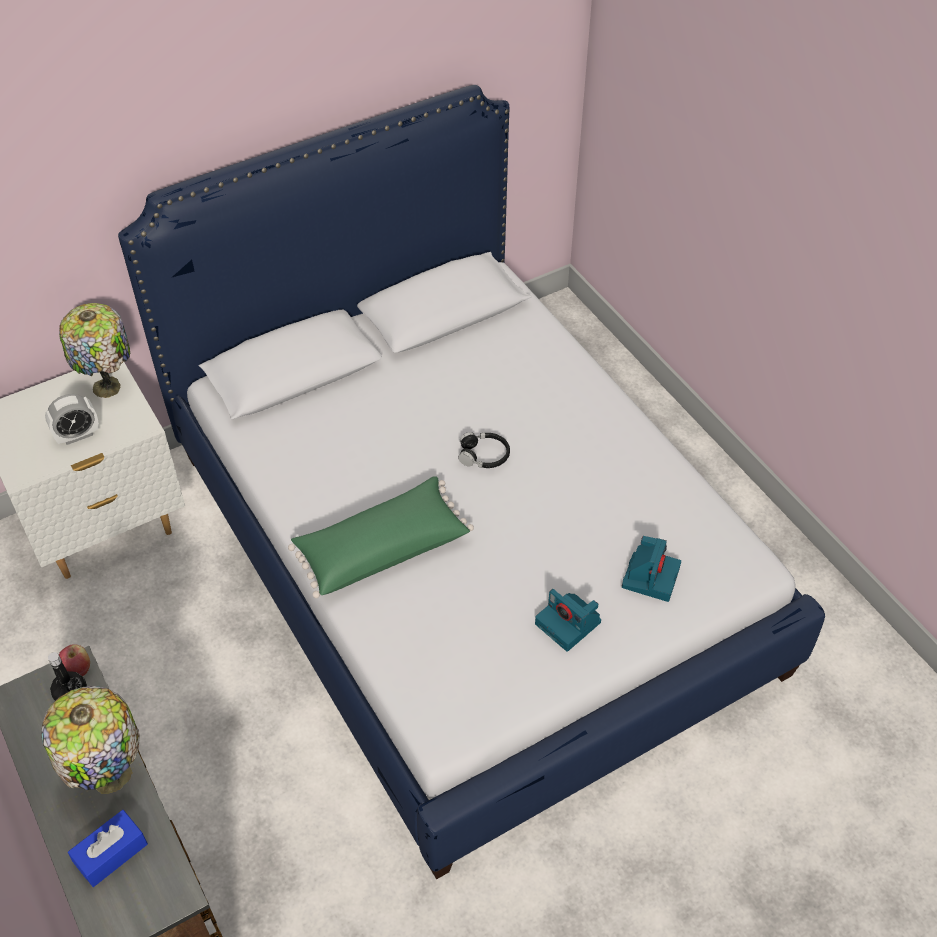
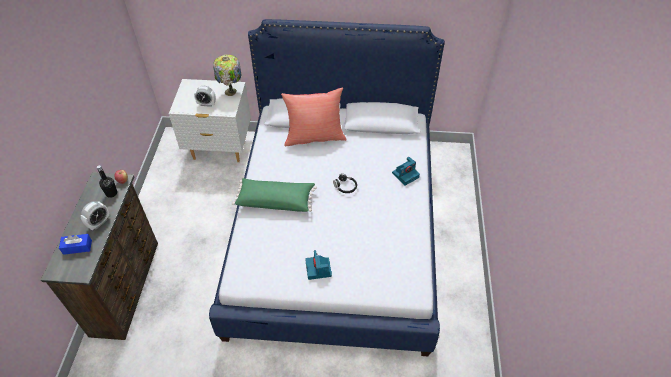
camera: 35 degrees right, 0 degrees up
(110, 779) = (99, 223): table lamp -> alarm clock
(346, 395) = (314, 137): none -> red pillow
(650, 576) = (368, 270): camera -> camera (405, 175)

